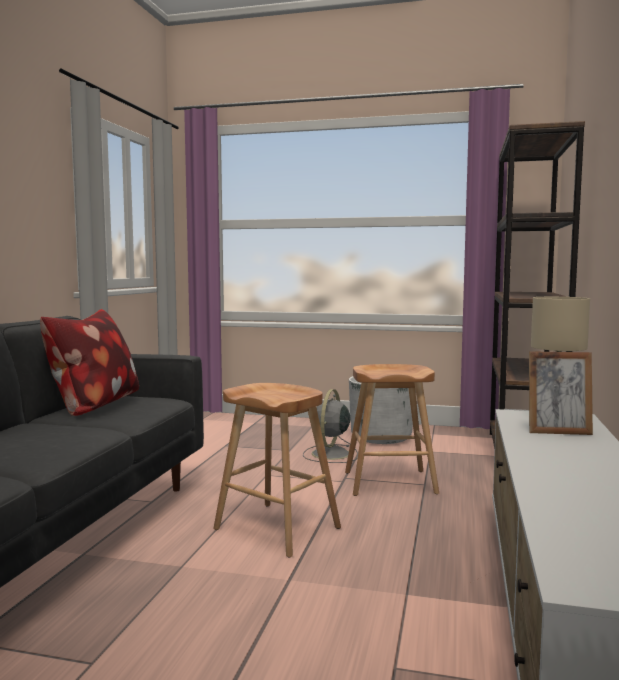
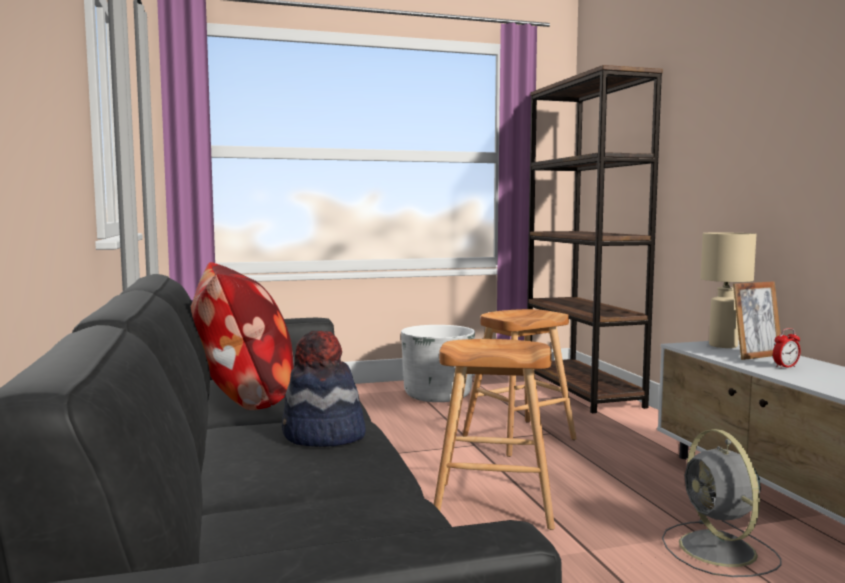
camera: 30 degrees left, 0 degrees up
(64, 438) = (323, 436): none -> hat
(330, 454) = (416, 420): grey fan -> grey fan (719, 551)
(555, 445) = (785, 367): none -> alarm clock

